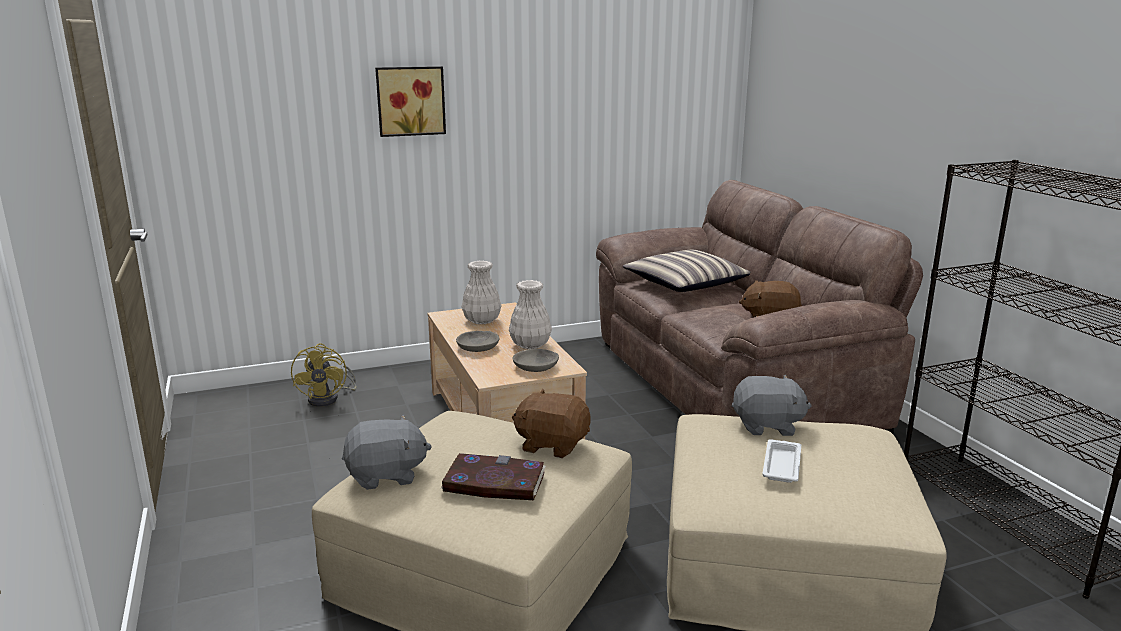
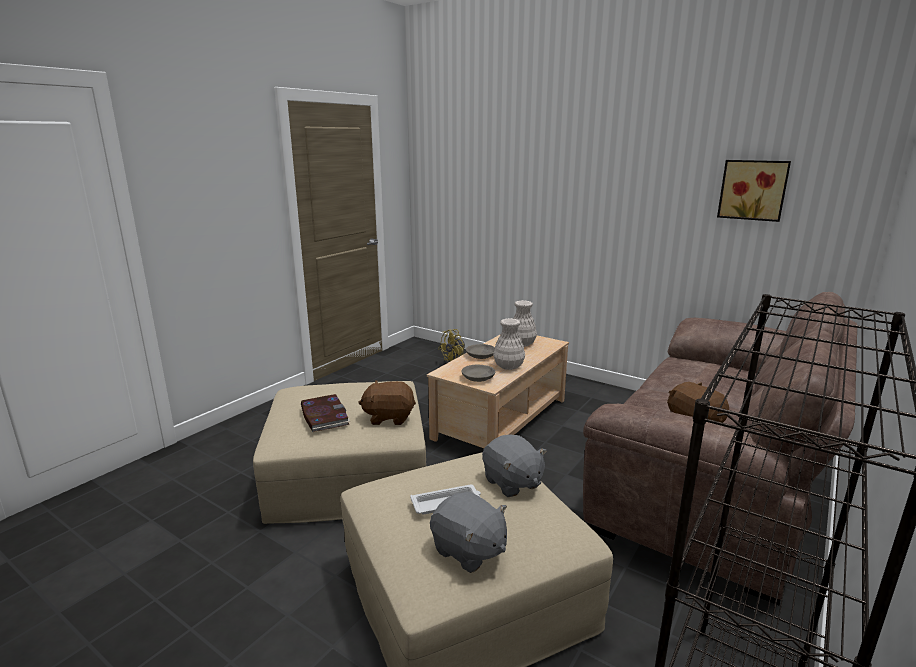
camera: 55 degrees right, 0 degrees up
(386, 475) = (311, 390): grey plush toy -> grey plush toy (468, 551)
(410, 101) = (551, 184): picture -> picture (753, 190)
(552, 444) = (389, 417): brown plush toy -> brown plush toy turned 75 degrees counterclockwise
(685, 283) = (708, 373): pillow -> none

